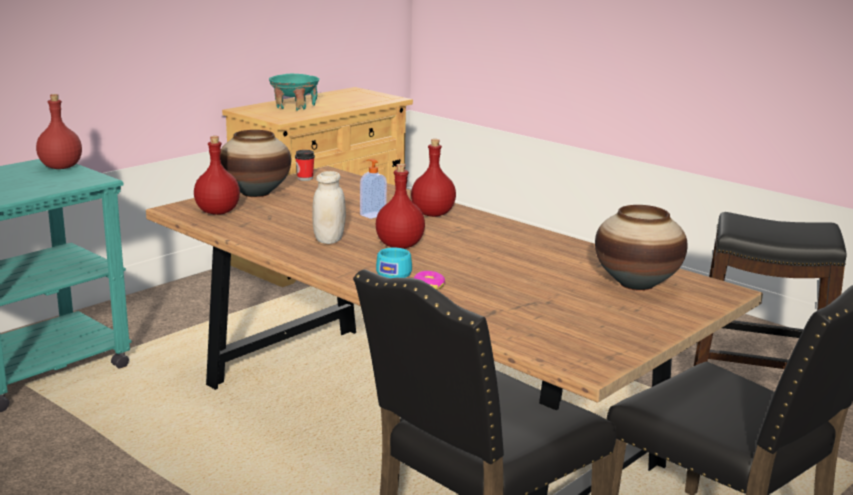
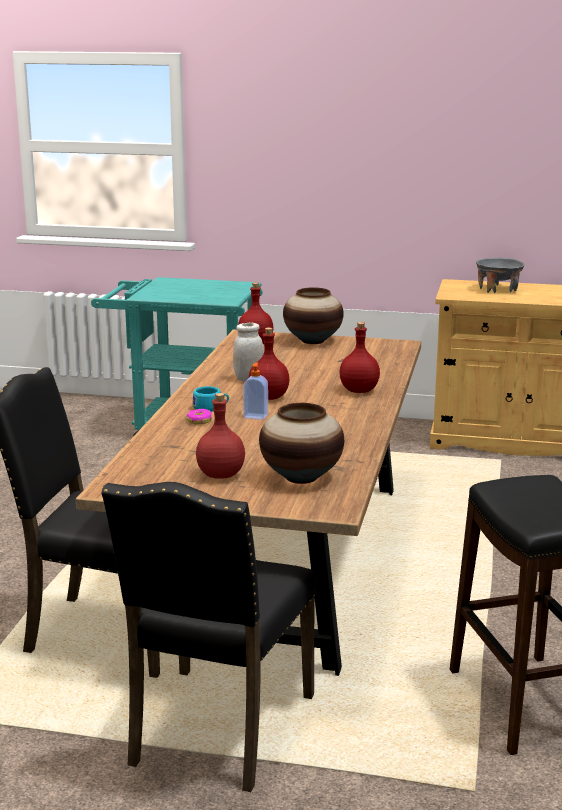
camera: 60 degrees right, 0 degrees up
(61, 167) = (237, 289): red bottle -> red bottle (221, 475)
(294, 106) = (498, 289): turquoise bowl -> grey bowl
(305, 178) = (373, 343): cup -> none
(372, 214) = (324, 376): soap dispenser -> soap dispenser (256, 416)

